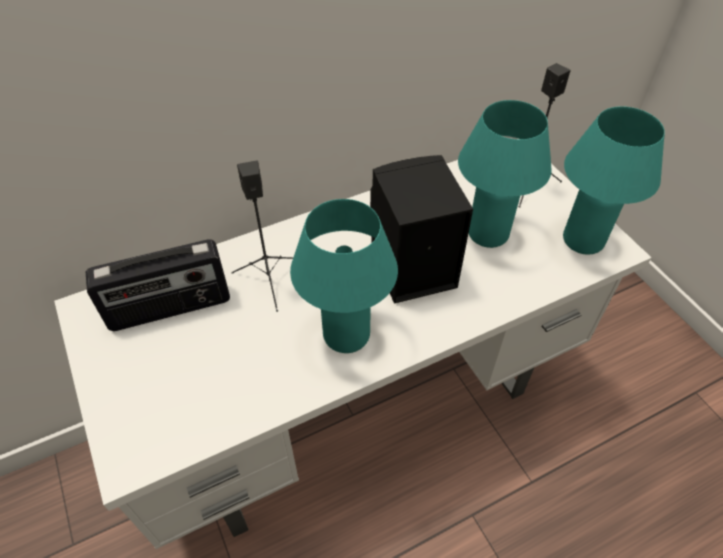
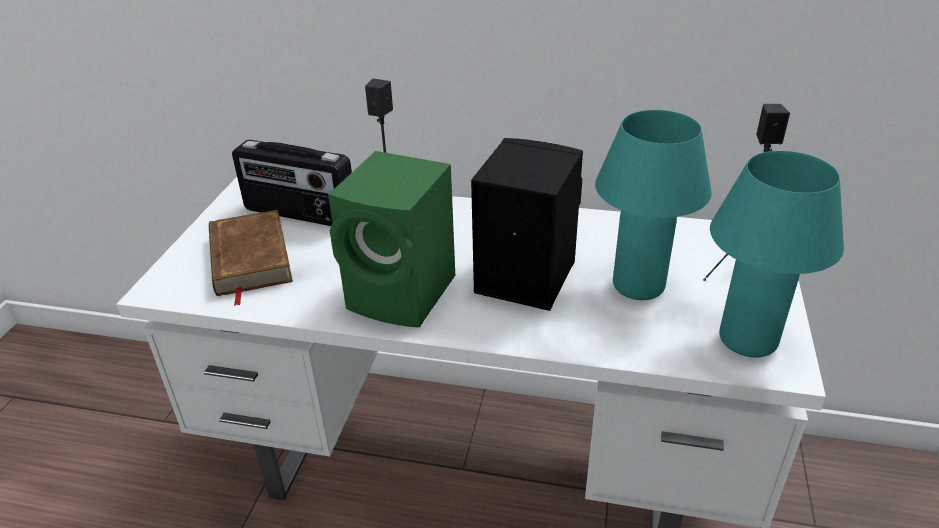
camera: 40 degrees right, 15 degrees down
(179, 380) = (249, 259): none -> brown book
(346, 335) = (405, 294): turquoise table lamp -> green speaker

